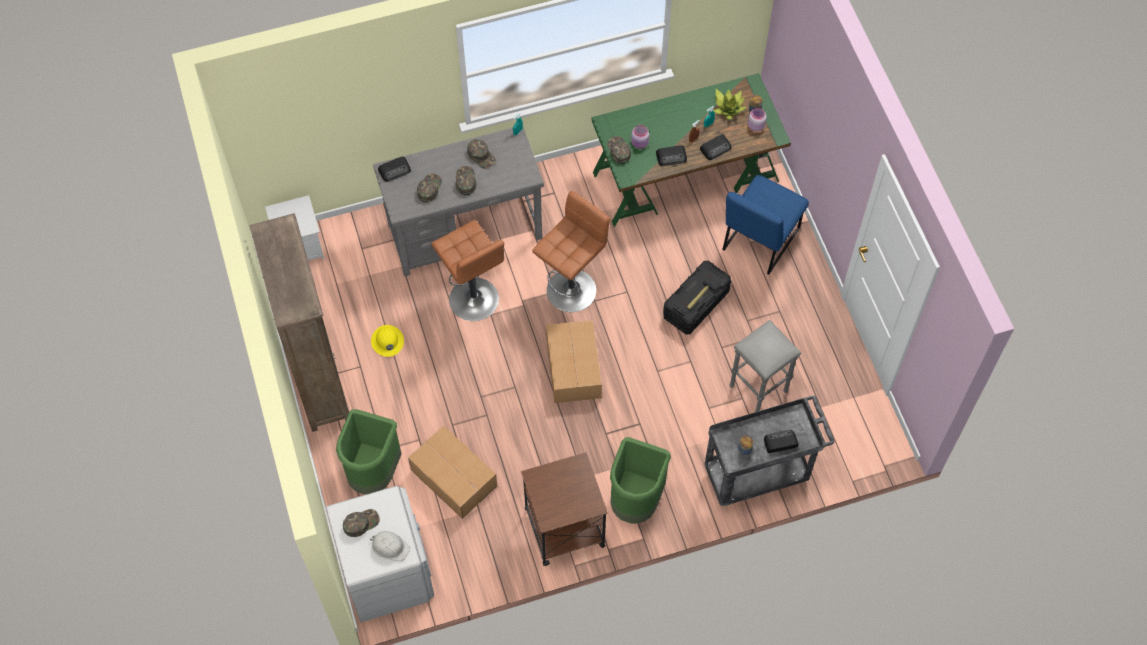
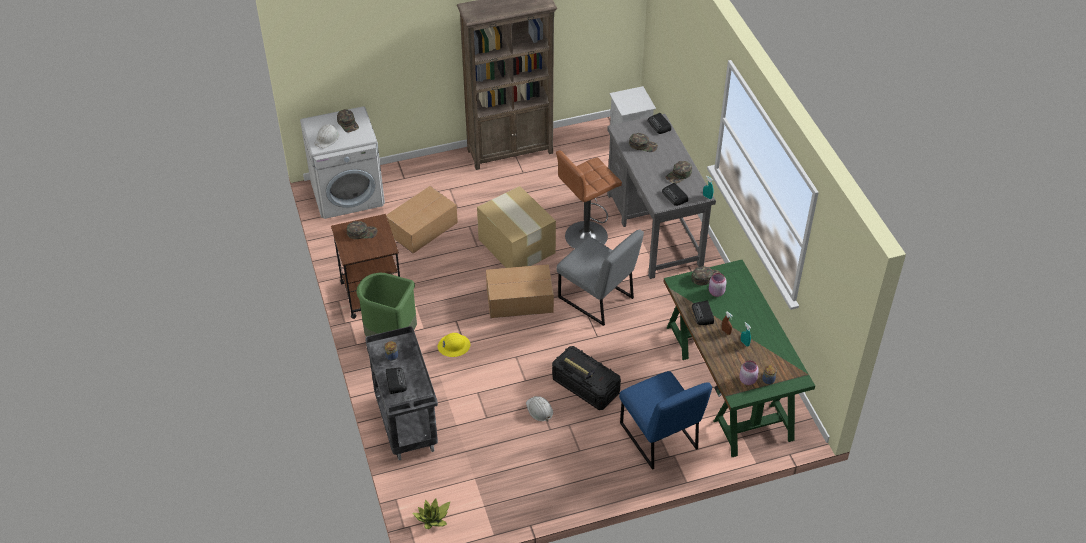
camera: 90 degrees right, 15 degrees down
(374, 473) = (430, 184): green trash can -> none
(387, 341) = (545, 186): yellow hard hat -> yellow hard hat (453, 346)
(465, 181) = (652, 166): green cap -> green cap (362, 232)
(489, 372) = (517, 247): none -> cardboard box
(572, 290) = (597, 299): brown stool -> grey chair
(716, 148) = (716, 348): radio -> radio (675, 196)
(728, 108) = (766, 359): potted plant -> potted plant (433, 518)
(729, 347) = (539, 410): none -> white hard hat
(758, 387) = (497, 430): grey stool -> none
(759, 240) = (659, 438): blue chair -> blue chair turned 150 degrees counterclockwise

